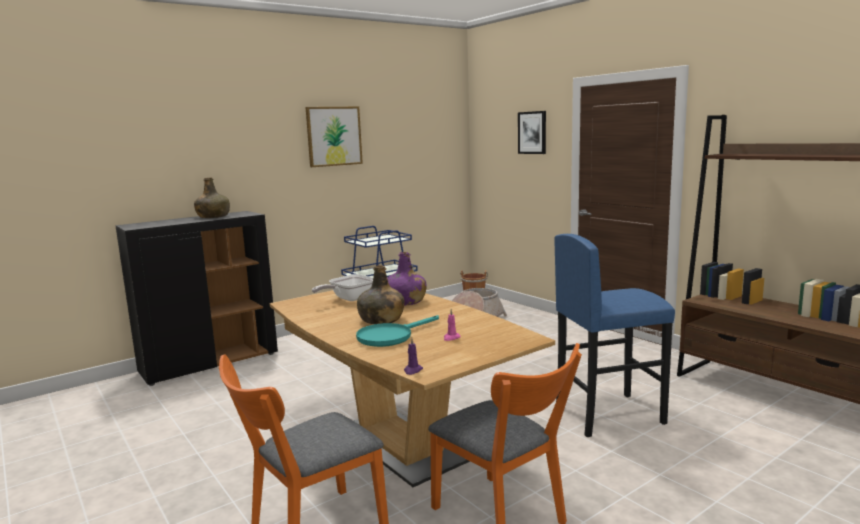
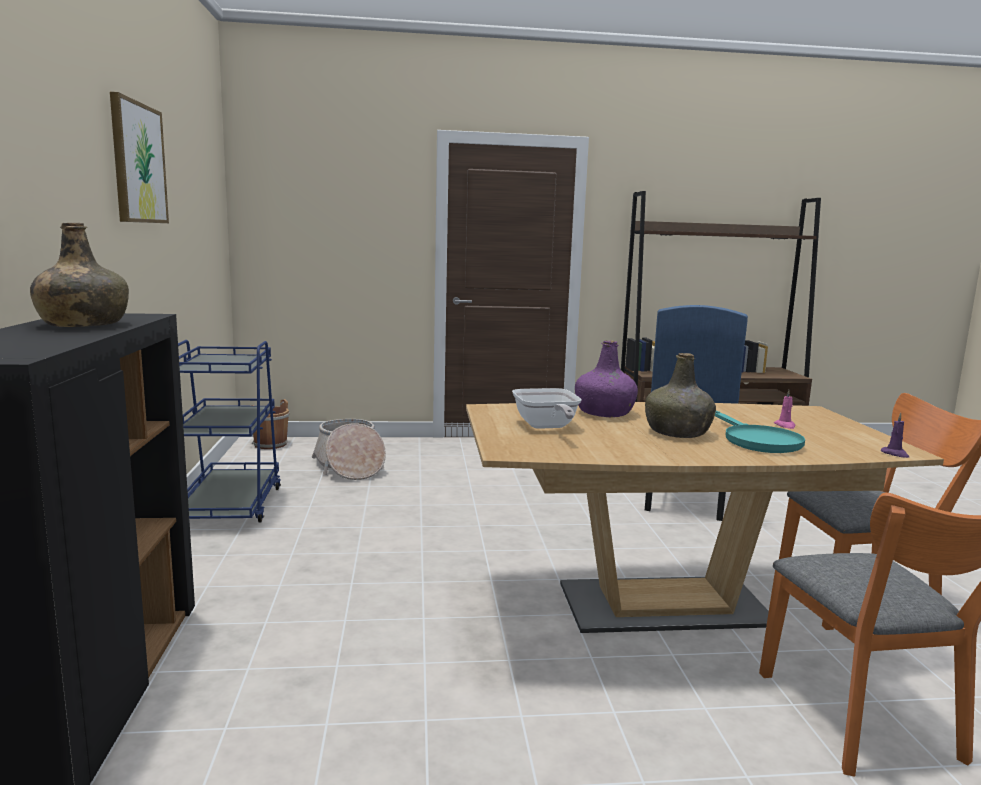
camera: 60 degrees left, 0 degrees up
(532, 132) = (366, 196): picture -> none

